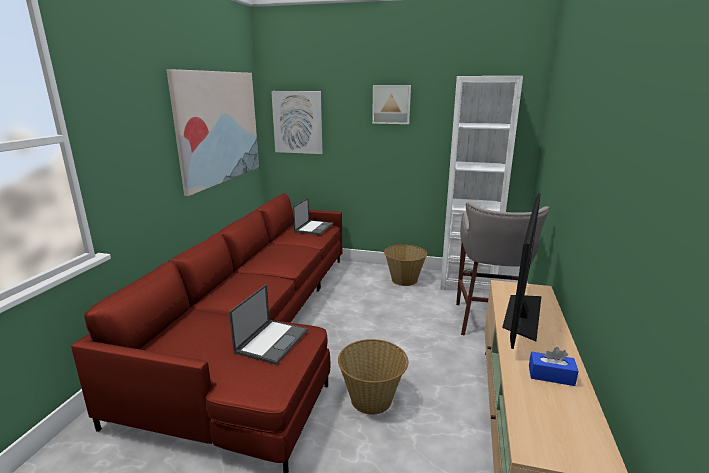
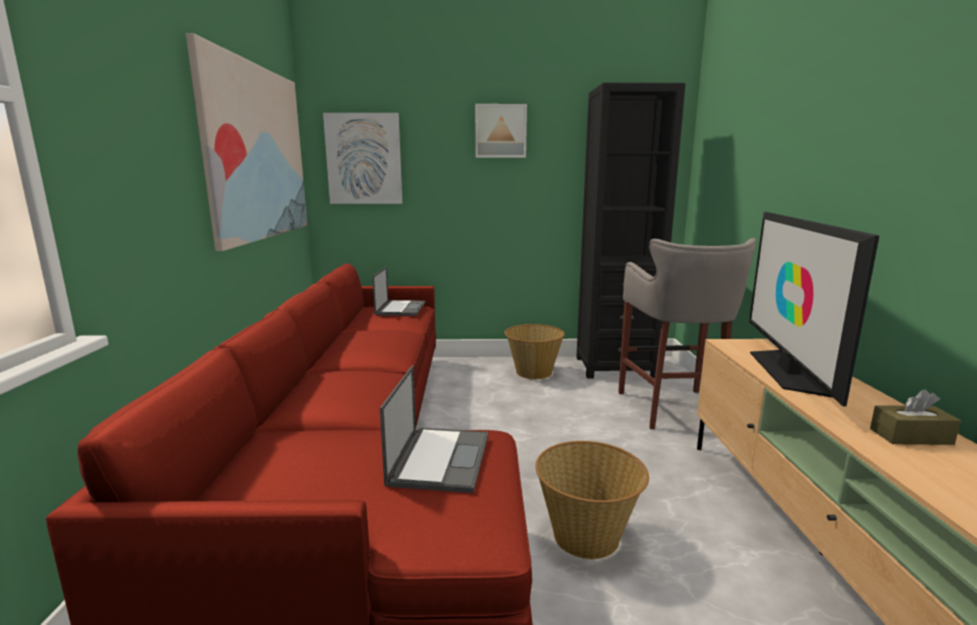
camera: 15 degrees left, 5 degrees down
(467, 282) = (615, 367): white bookcase -> black bookcase
(551, 375) = (911, 436): blue tissue box -> brown tissue box

